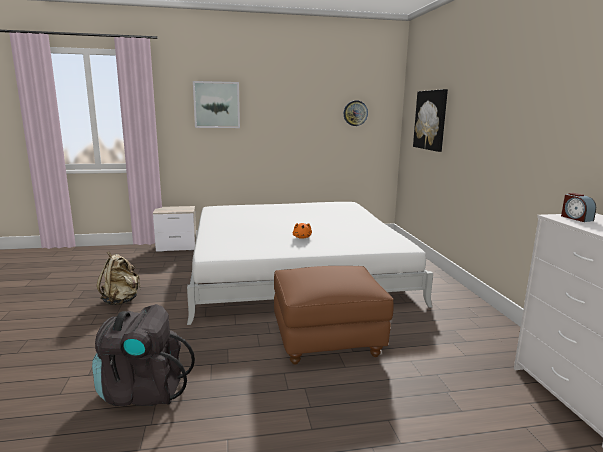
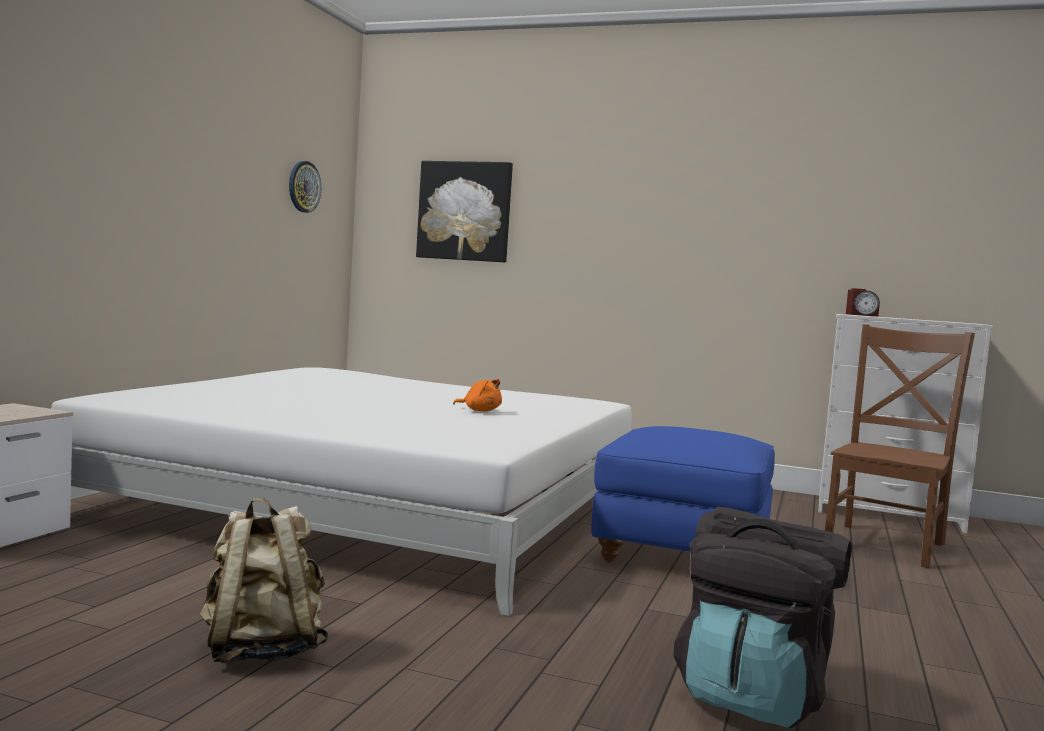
camera: 60 degrees left, 10 degrees down
(216, 105) = (74, 116): picture -> none
(327, 340) = (681, 552): brown ottoman -> blue ottoman
(477, 406) = (886, 543): none -> brown chair

